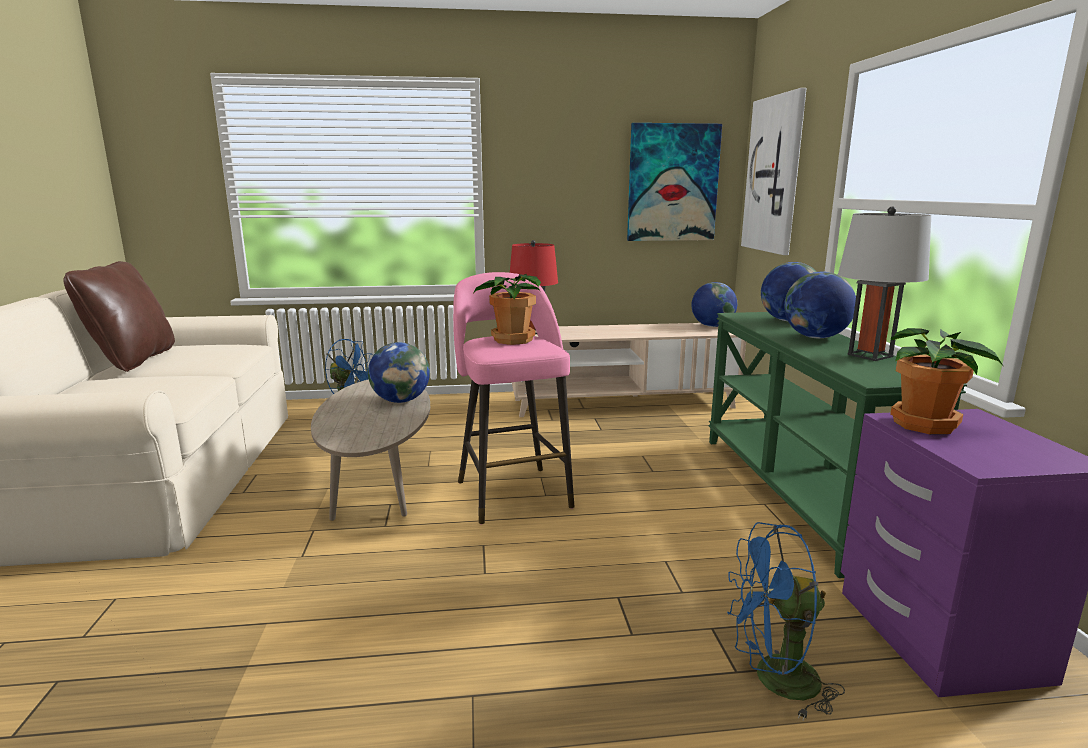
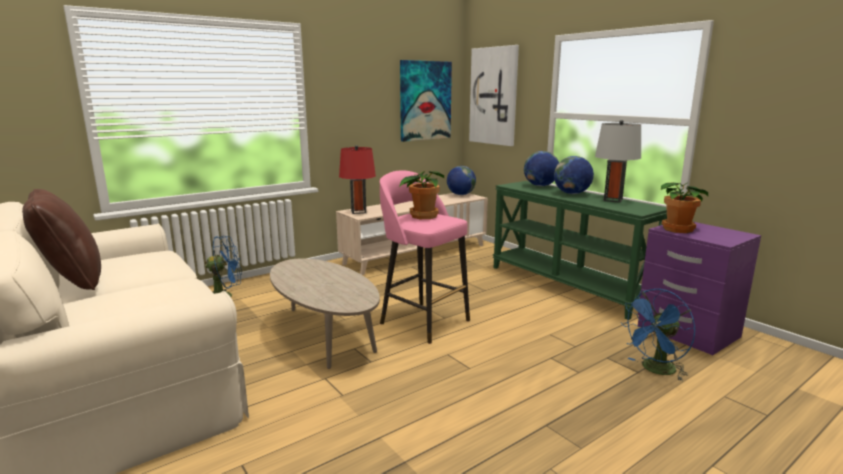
camera: 30 degrees left, 0 degrees up
(401, 401) = (332, 273): globe -> none

